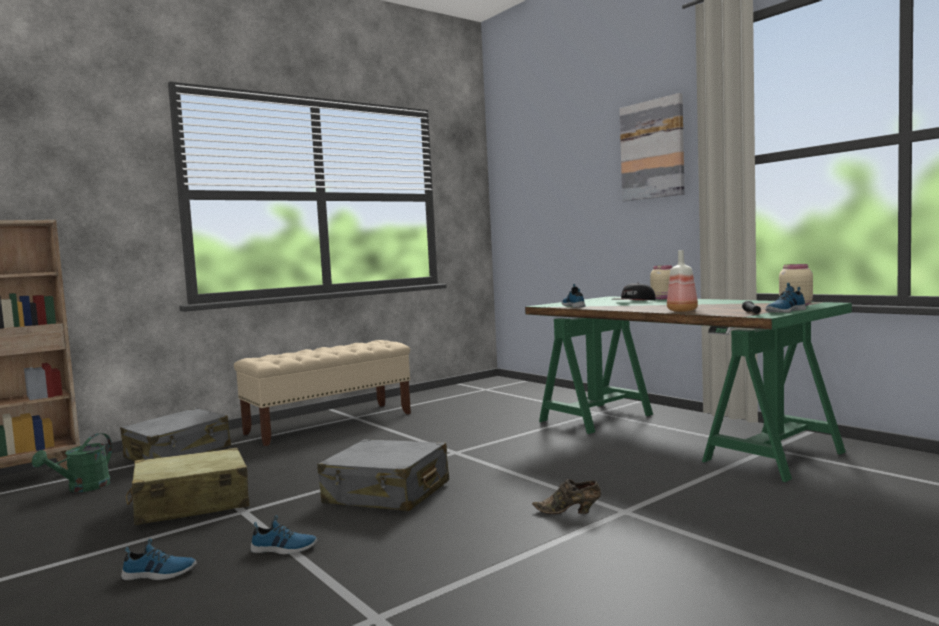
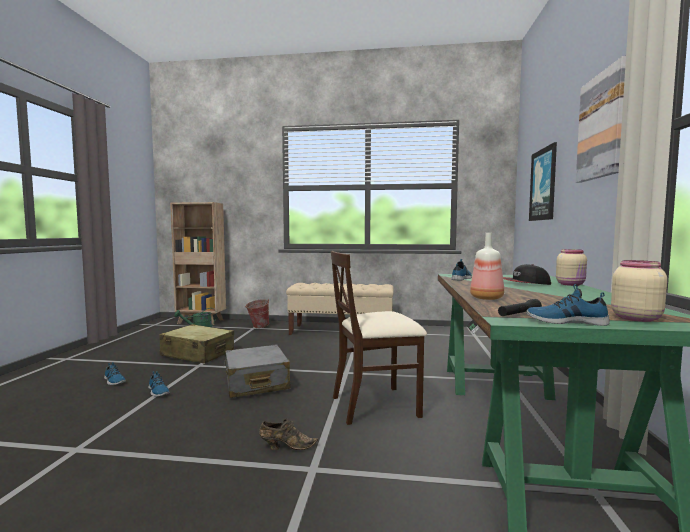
camera: 45 degrees right, 0 degrees up
(178, 453) = (257, 327): grey suitcase -> bucket
(553, 462) = (375, 405): none -> beige chair
(555, 200) = (543, 184): none -> picture
(569, 512) = (286, 447): brown shoe -> brown shoe turned 120 degrees clockwise

